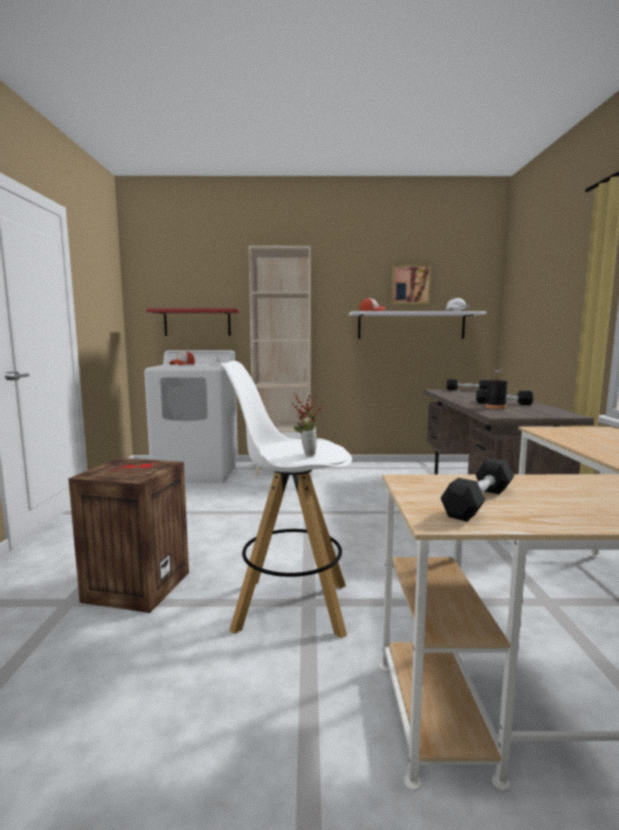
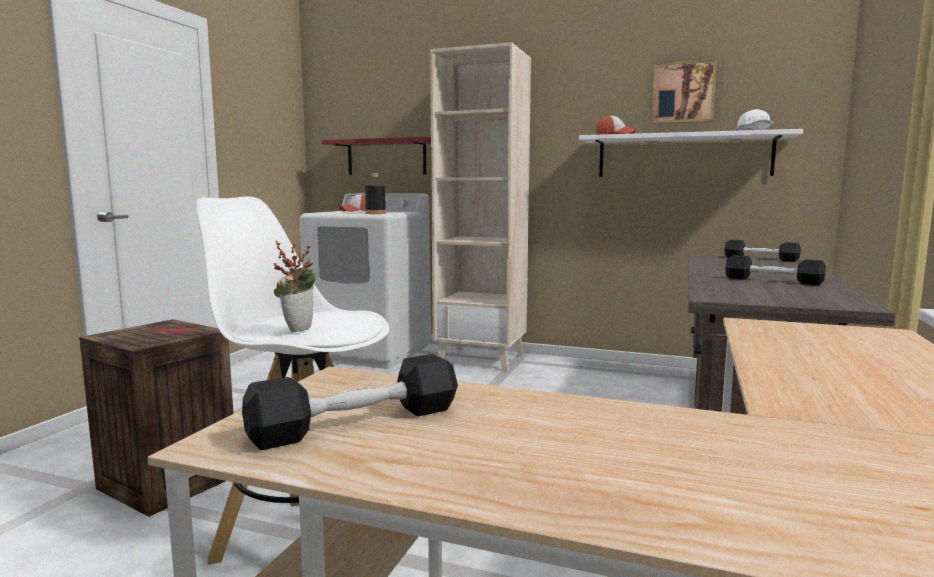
camera: 20 degrees right, 0 degrees up
(495, 407) = (742, 285): black bottle -> black bottle (375, 213)

